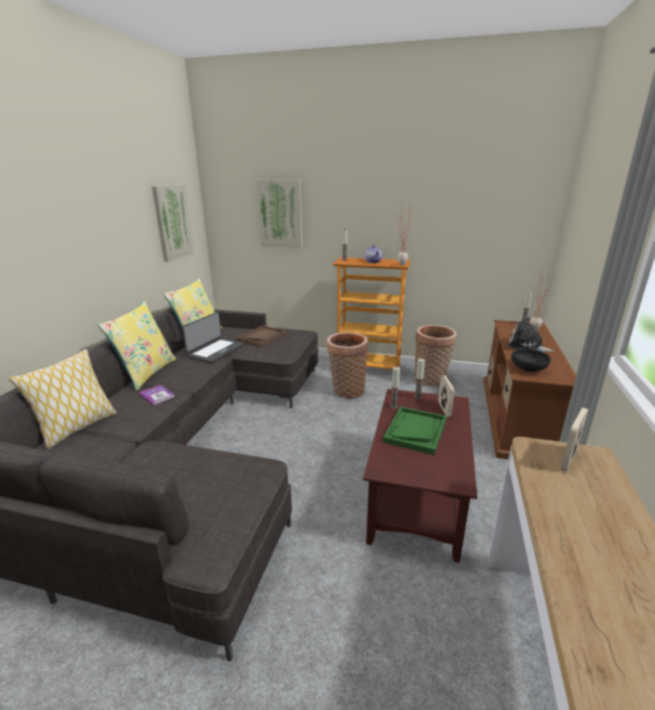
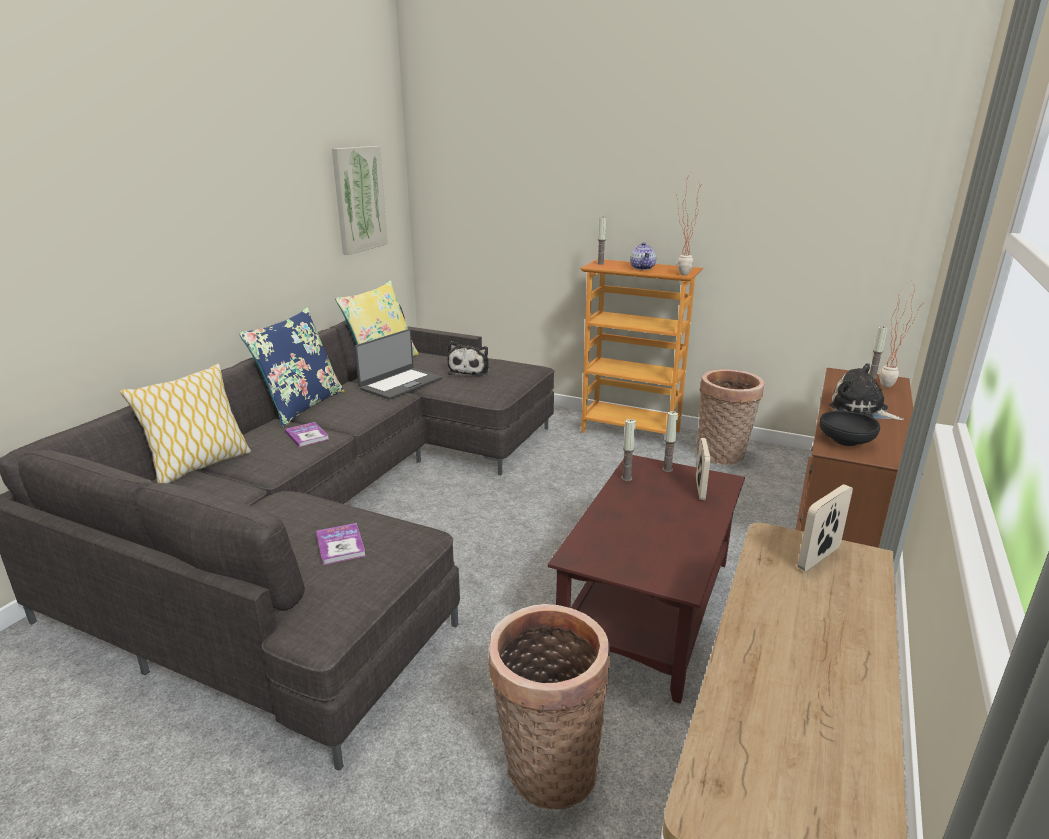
camera: 10 degrees right, 0 degrees up
(146, 373) = (301, 406): yellow pillow -> blue pillow
(206, 482) = (340, 545): none -> book
(262, 337) = (470, 370): brown tray -> plush toy
(280, 214) = (514, 191): picture -> none
(346, 390) = (587, 459): basket -> basket (546, 766)
(415, 431) = (645, 513): green tray -> none

